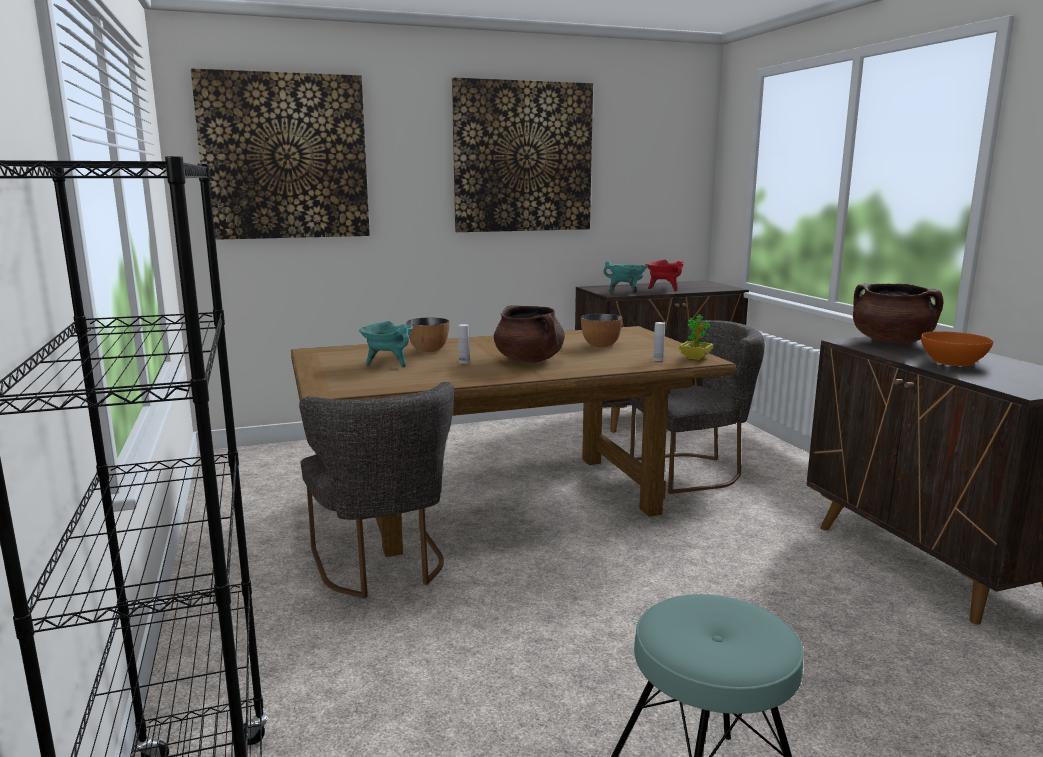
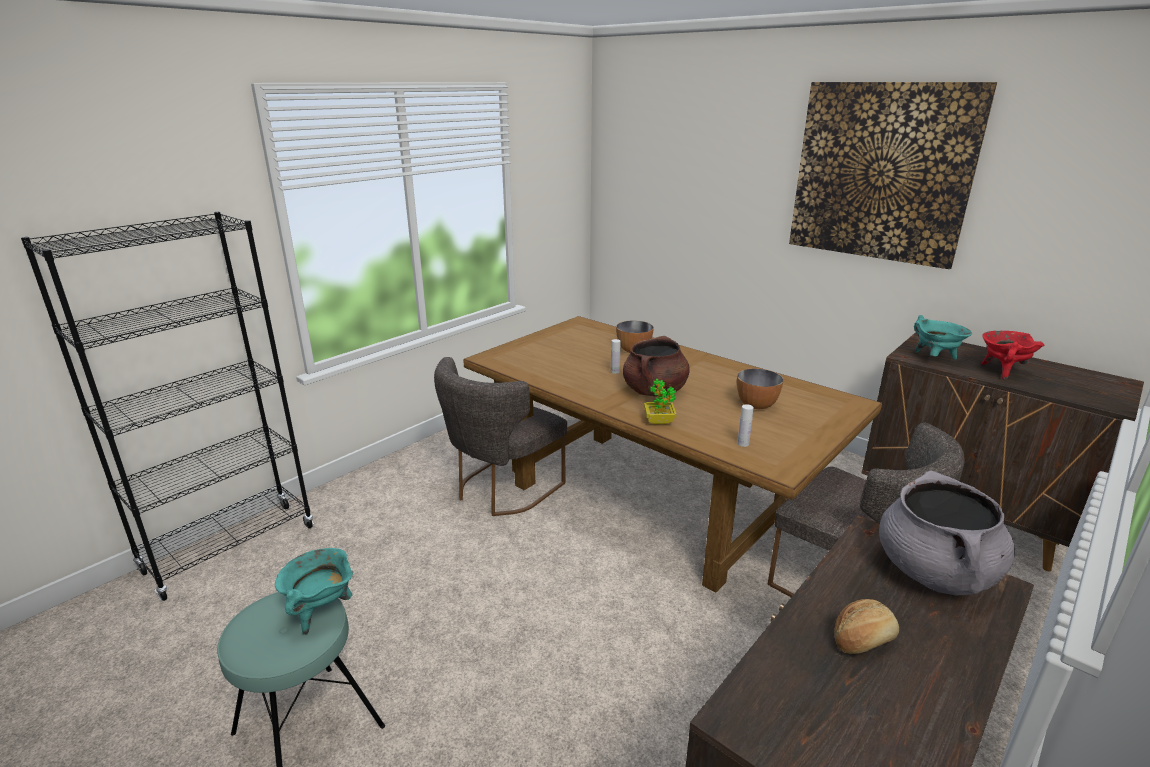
camera: 60 degrees right, 10 degrees up
(285, 157) = (662, 156): picture -> none
(388, 363) = (578, 351): turquoise cooking pot -> turquoise cooking pot (322, 611)
(695, 358) = (781, 461): potted plant -> potted plant (659, 421)
(891, 341) = (935, 572): brown cooking pot -> grey cooking pot
(953, 362) = (862, 639): orange bowl -> bread

